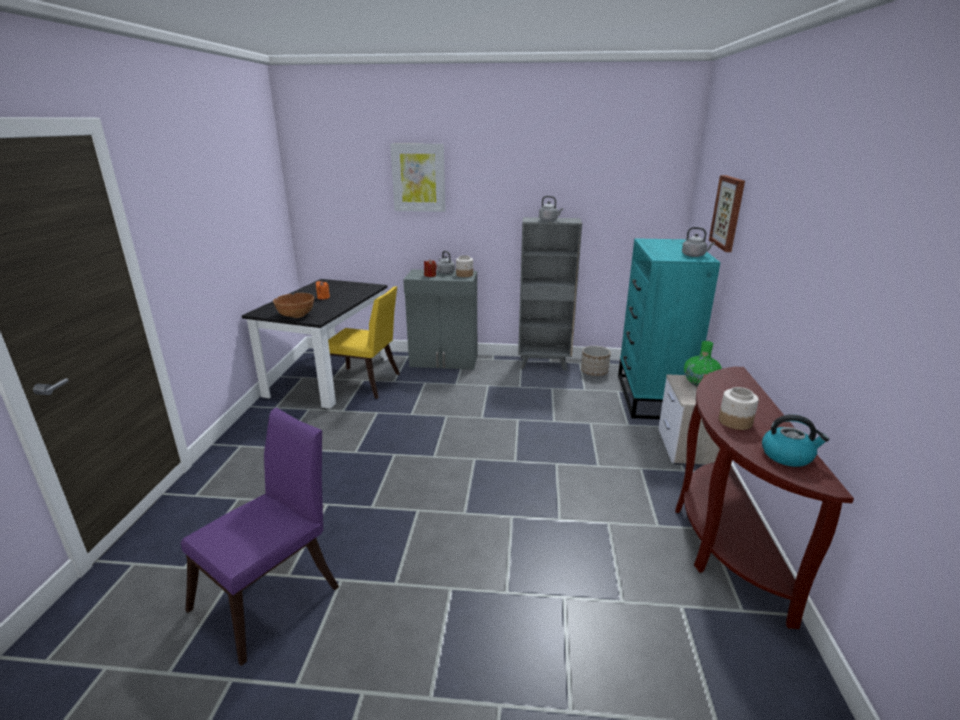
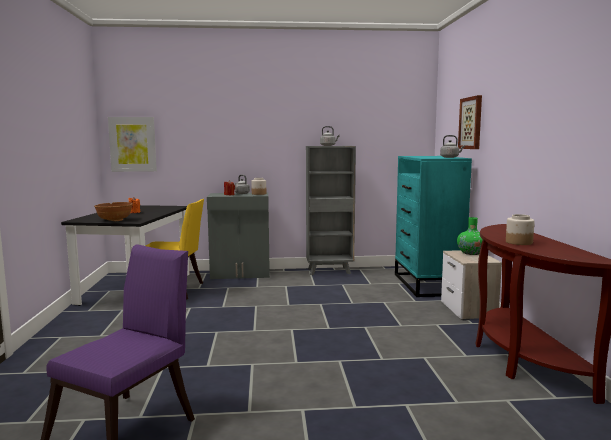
camera: 10 degrees left, 15 degrees down
(418, 178) = (217, 115): picture -> picture (132, 144)
(594, 372) = (374, 273): planter -> none
(787, 456) = (567, 252): kettle -> none

